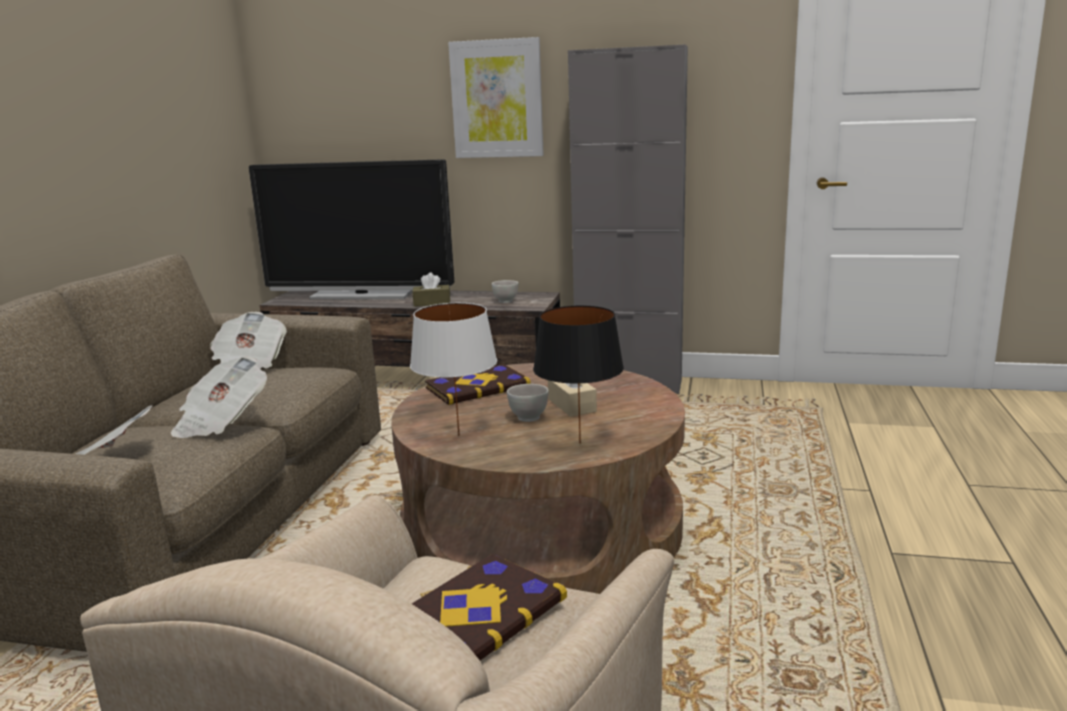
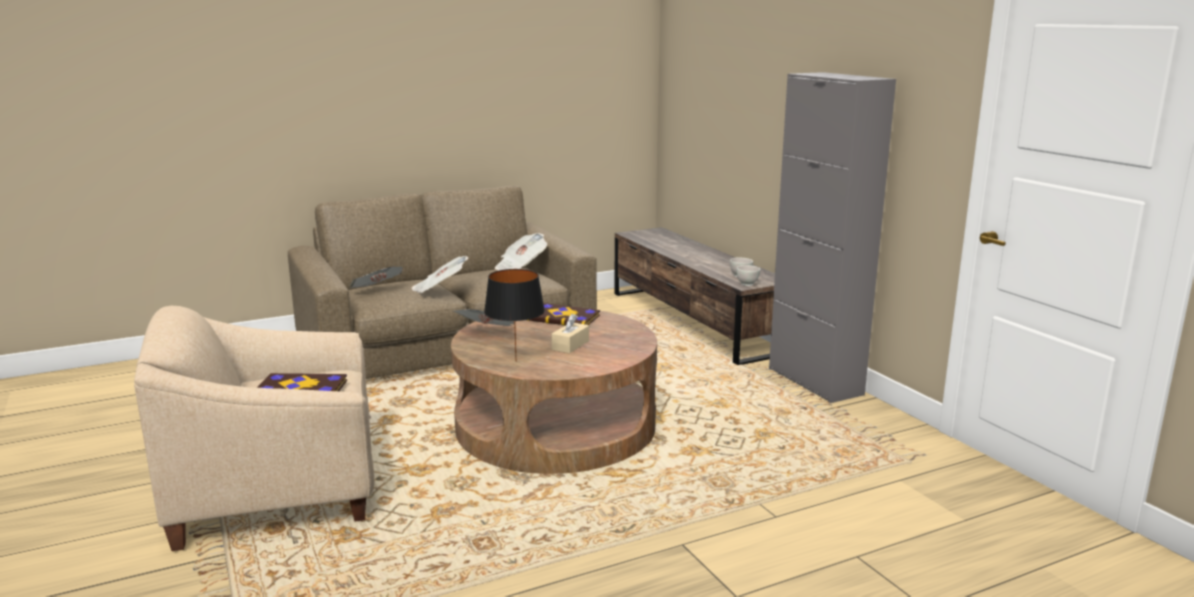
camera: 50 degrees right, 0 degrees up
(361, 295) = (678, 244): television -> none
(432, 303) = (697, 262): brown tissue box -> none
(458, 435) = (487, 335): white table lamp -> newspaper
(497, 99) = (777, 104): picture -> none
(528, 418) = (535, 341): white bowl -> white bowl (747, 284)

